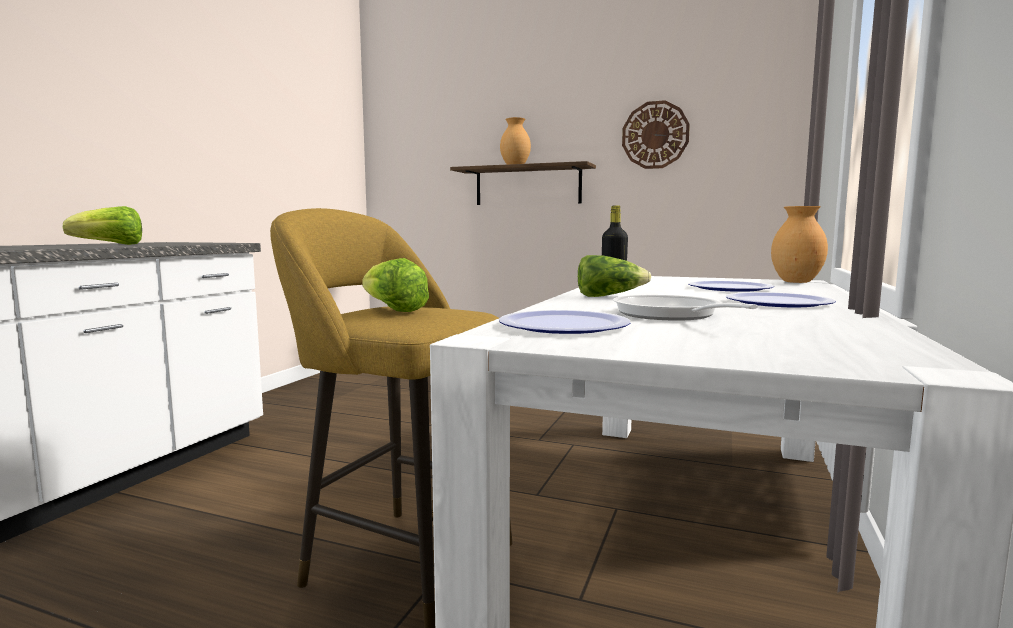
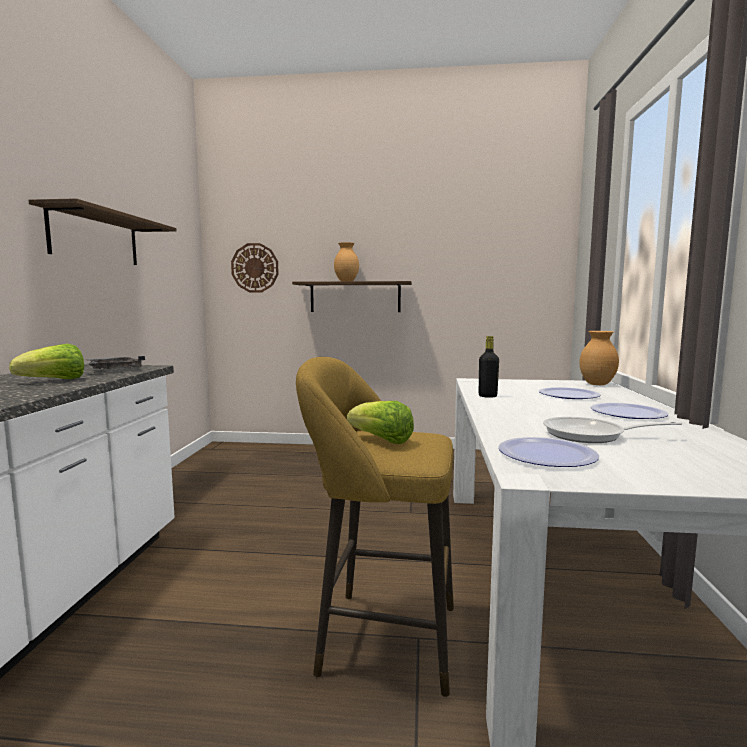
camera: 15 degrees left, 0 degrees up
(190, 243) = (113, 370): none -> grey tray
(213, 113) = (95, 238): none -> shelf
(609, 296) = (509, 411): lettuce -> none
(655, 135) = (458, 261): wall clock -> wall clock (255, 268)
(670, 315) = (591, 435): frying pan -> frying pan turned 45 degrees counterclockwise

